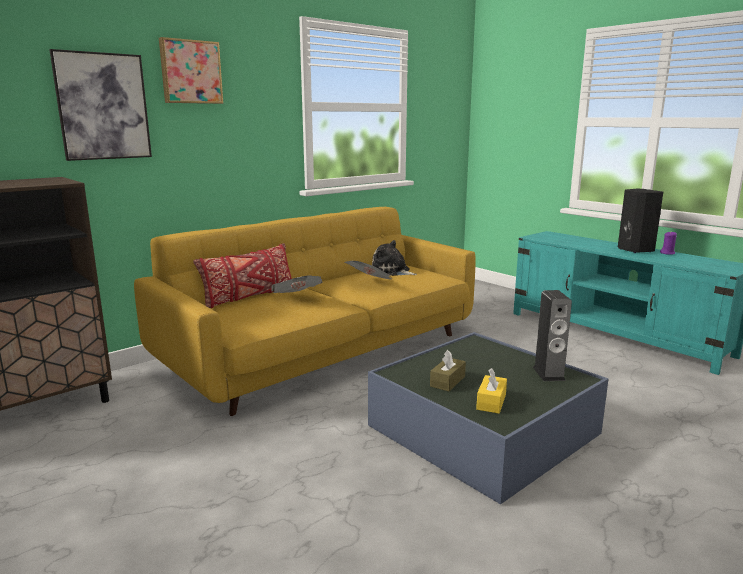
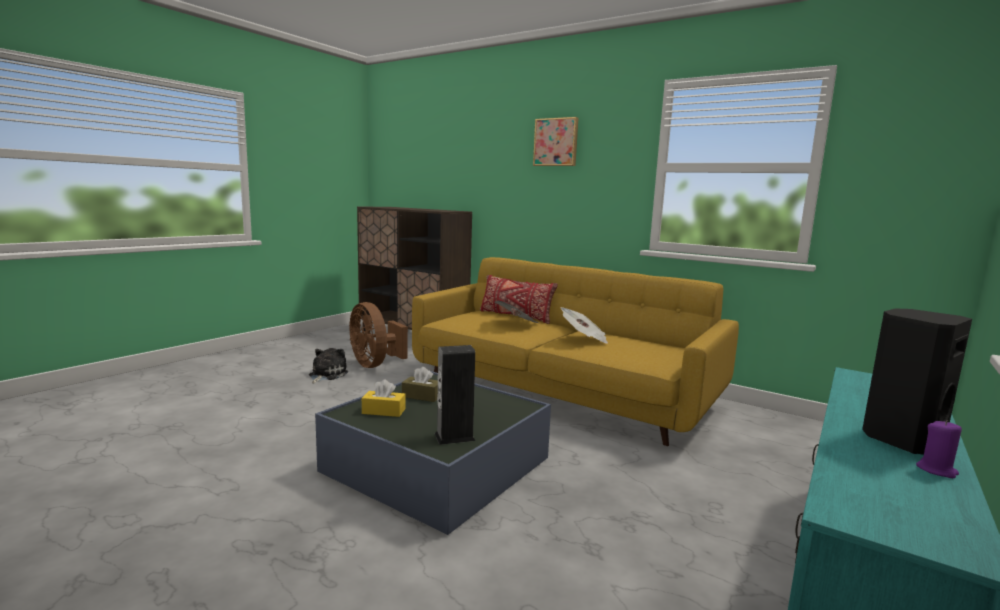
camera: 75 degrees right, 5 degrees down
(103, 106) = (499, 169): picture -> none
(125, 460) = (375, 364): none -> brown fan
(392, 271) = (642, 345): plush toy -> plush toy (326, 375)

